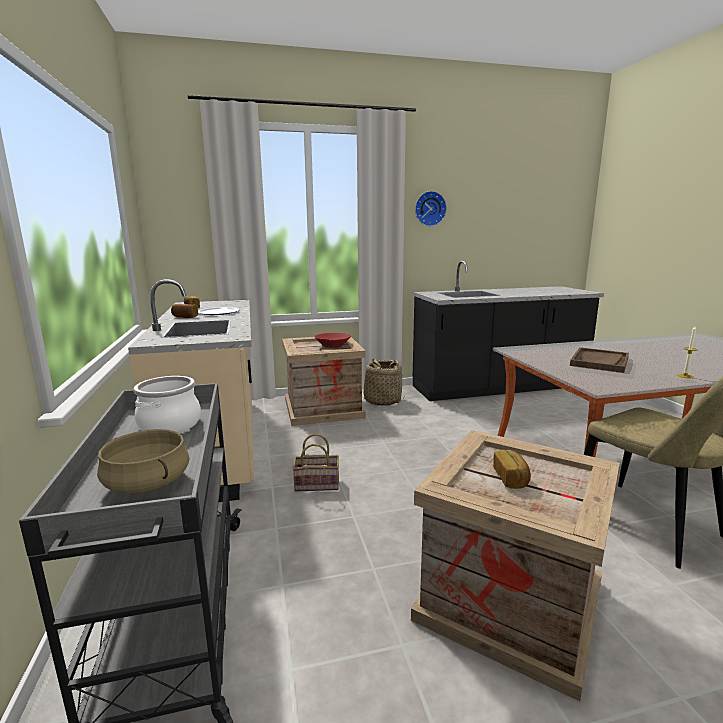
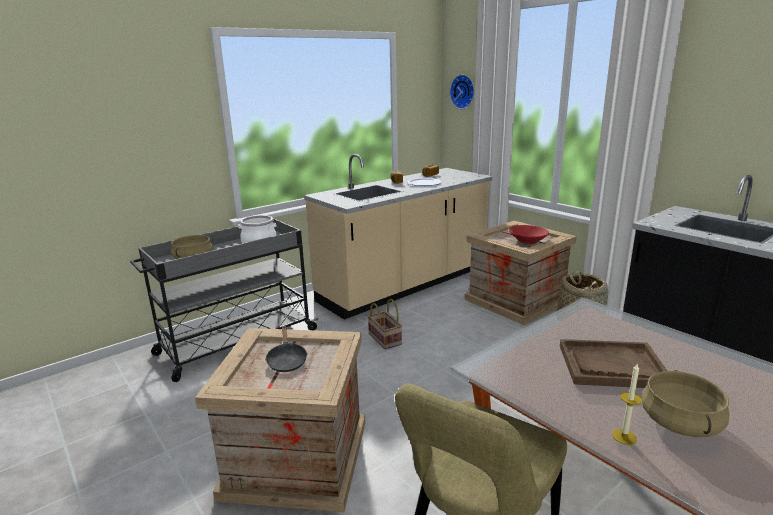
camera: 65 degrees right, 5 degrees up
(429, 209) = (724, 90): wall clock -> wall clock (463, 91)
(511, 479) = (286, 360): bread -> black frying pan
(665, 364) = (681, 423): none -> beige cooking pot

